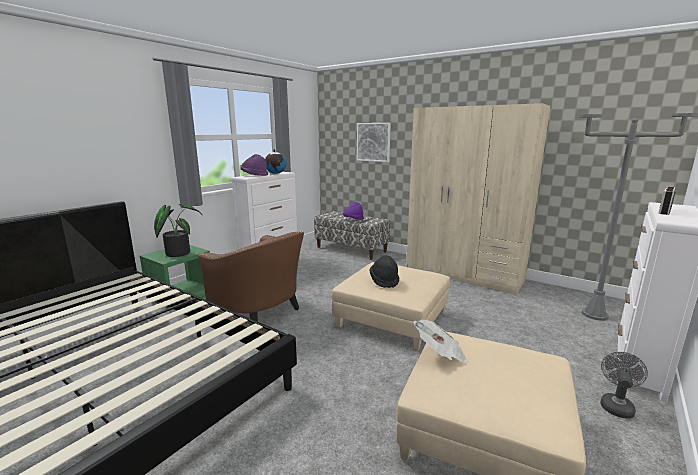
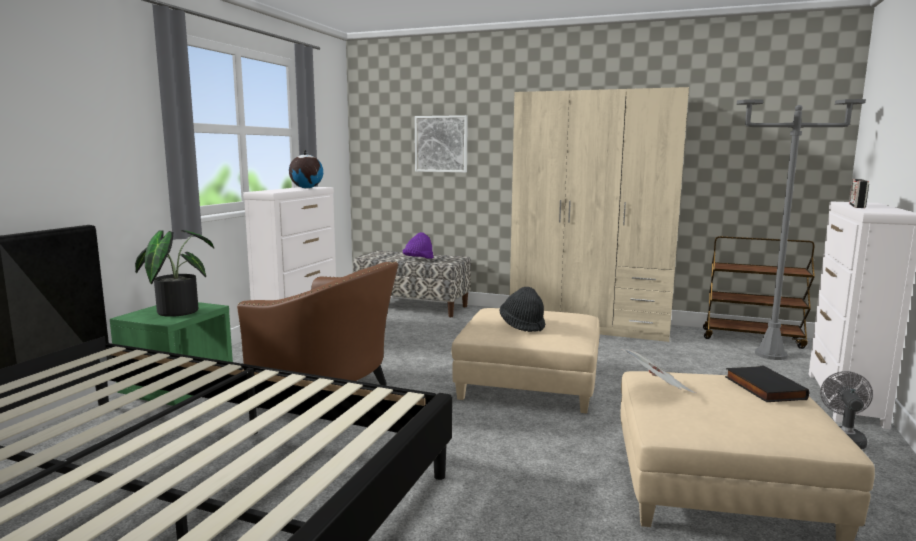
camera: 15 degrees left, 5 degrees down
(254, 175) = (277, 190): purple hat -> none
(527, 364) = (762, 388): none -> black book
(587, 297) = (753, 338): none -> brown cart

